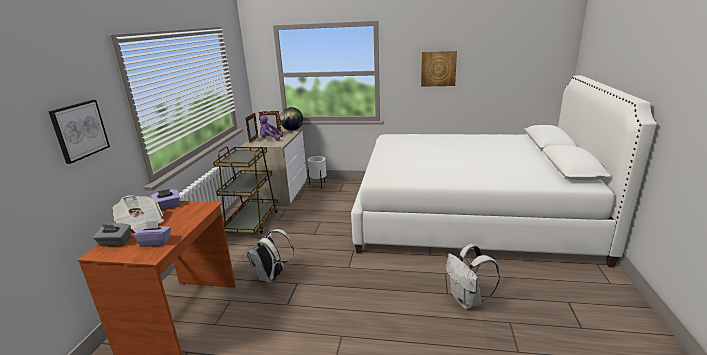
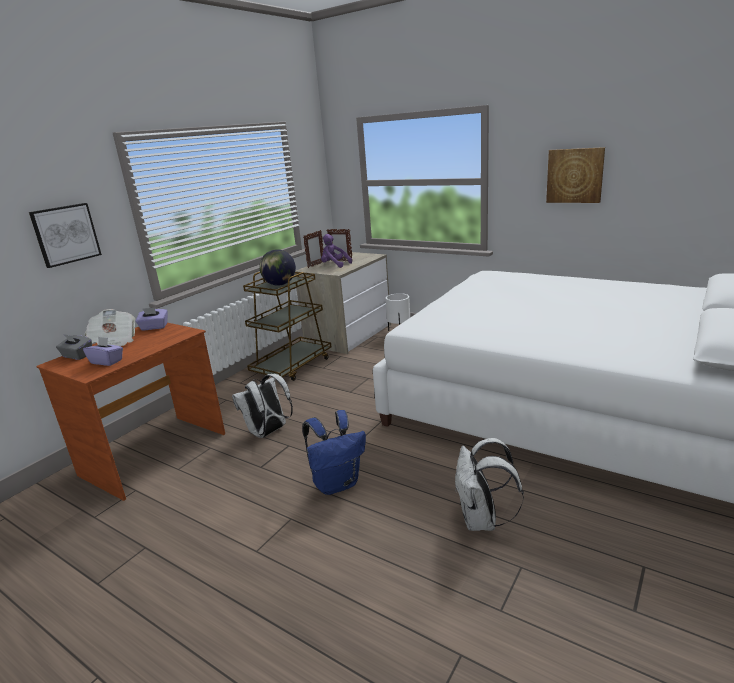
camera: 25 degrees right, 0 degrees up
(292, 130) = (371, 256): globe -> globe (279, 284)
(356, 301) = (337, 483): none -> blue backpack

